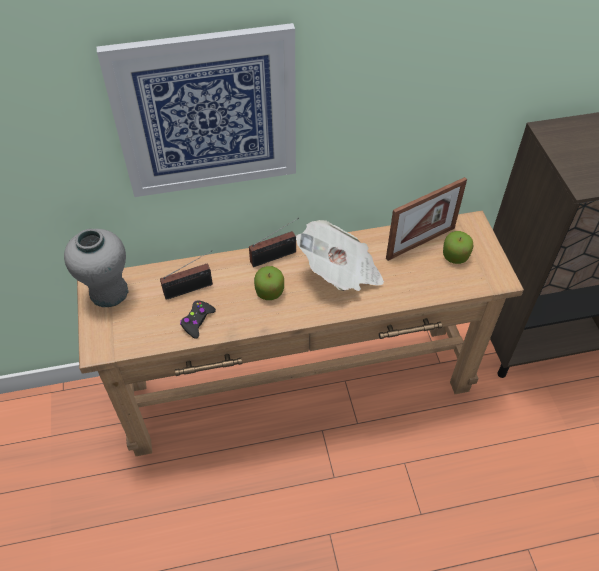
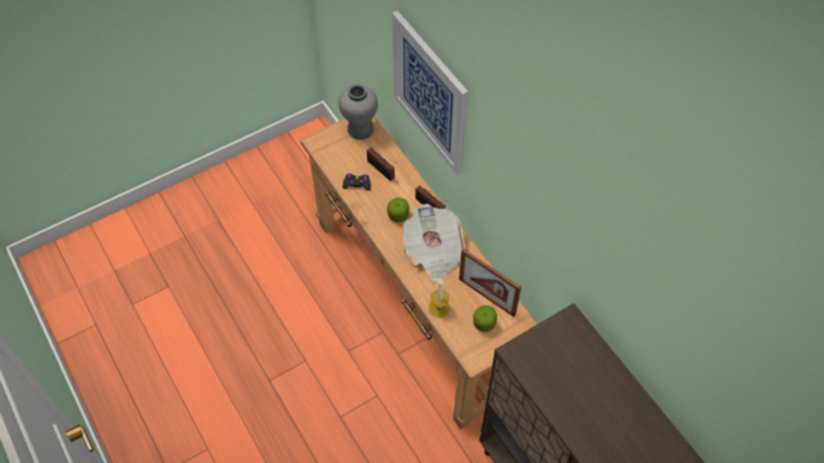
camera: 70 degrees right, 5 degrees up
(421, 290) = (439, 308): none -> candle

